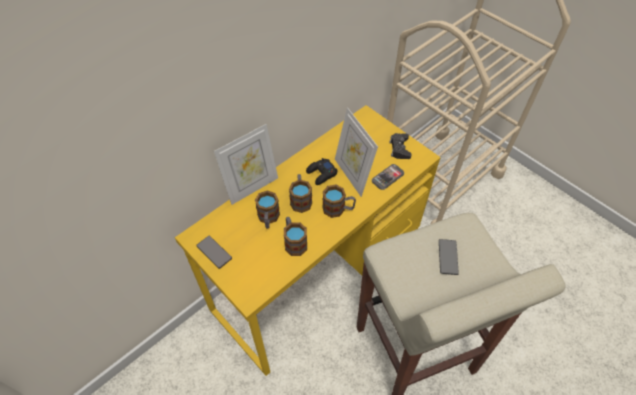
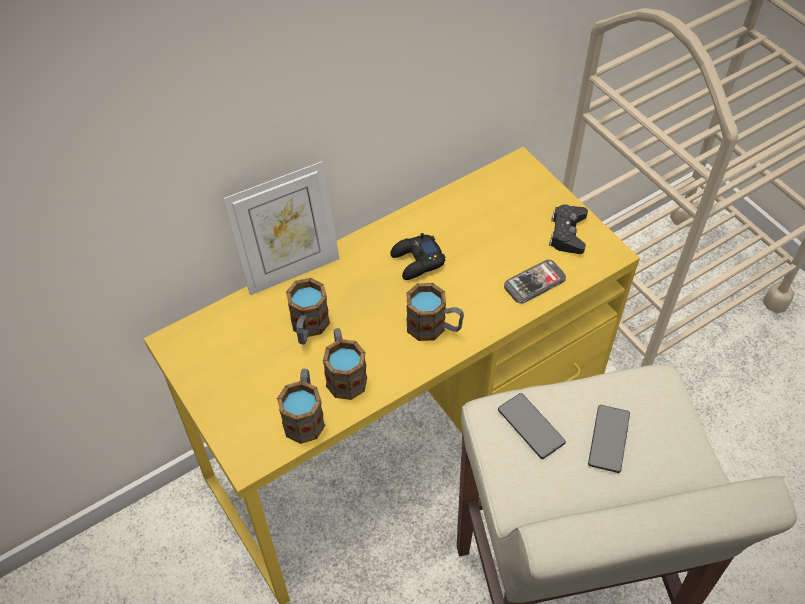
camera: 10 degrees right, 0 degrees up
(214, 252) = (204, 373): phone -> phone (531, 426)
(300, 199) = (371, 301): mug -> mug (304, 415)
(352, 175) = (471, 271): picture frame -> none

